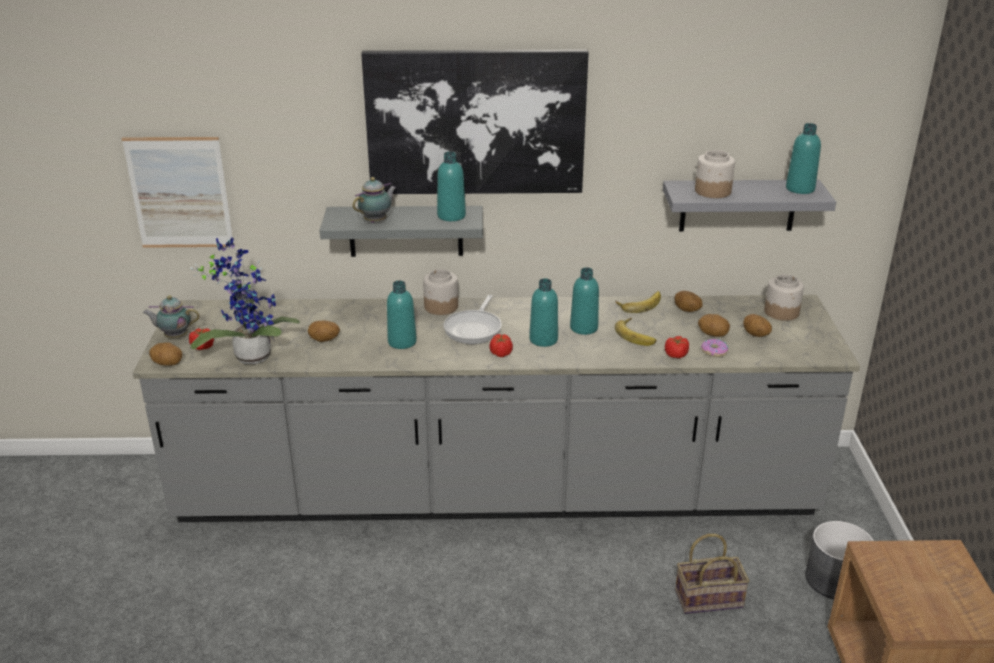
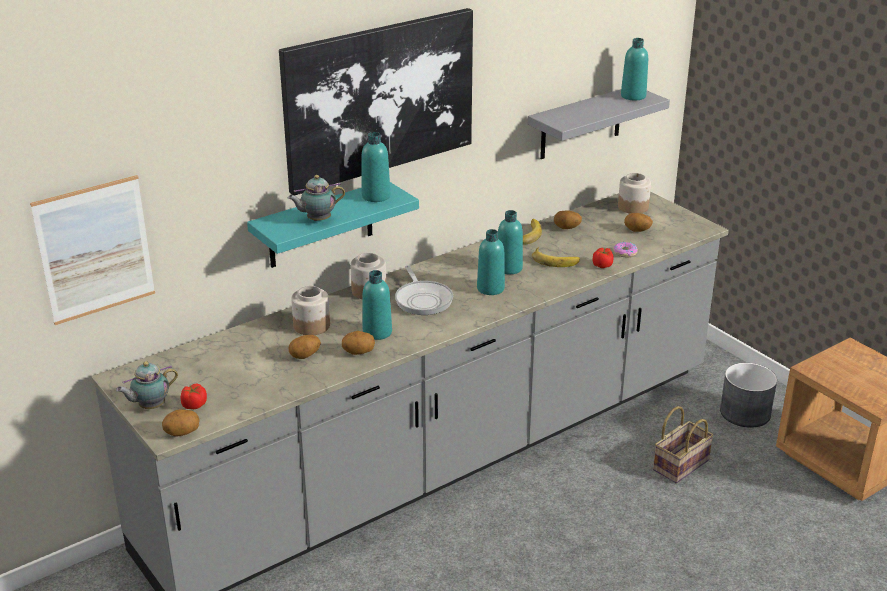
camera: 35 degrees left, 0 degrees up
(250, 354) = (253, 394): potted plant -> none
(377, 221) = (317, 220): teapot -> teapot turned 120 degrees counterclockwise
(406, 231) = (320, 225): grey shelf -> turquoise shelf
(501, 353) = (472, 312): tomato -> none
(712, 191) = (576, 115): jar -> jar (311, 326)
(713, 334) = (608, 240): potato -> potato (358, 352)

